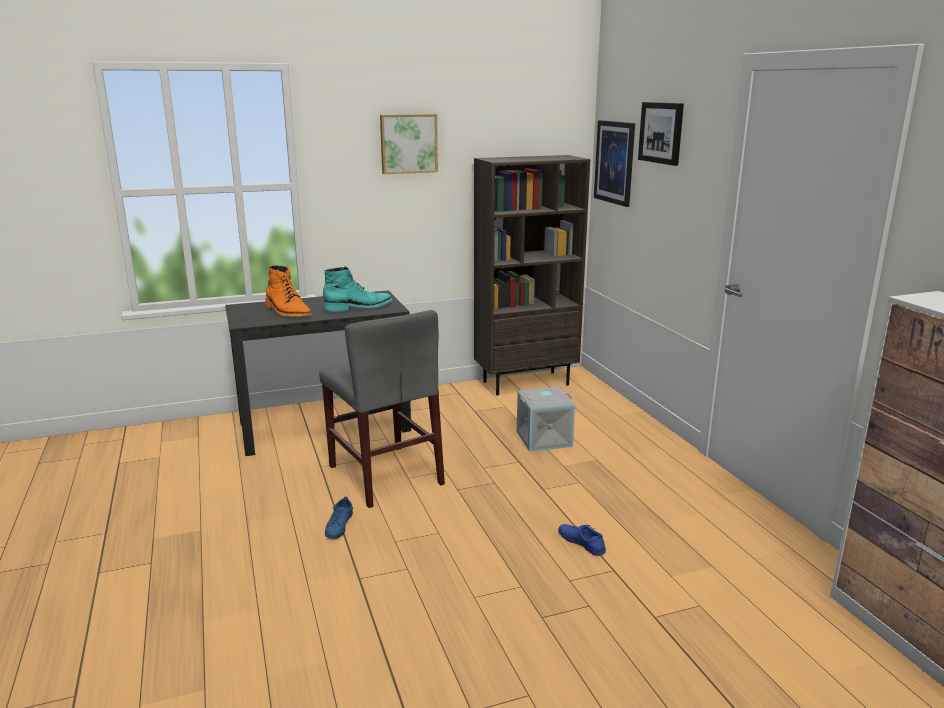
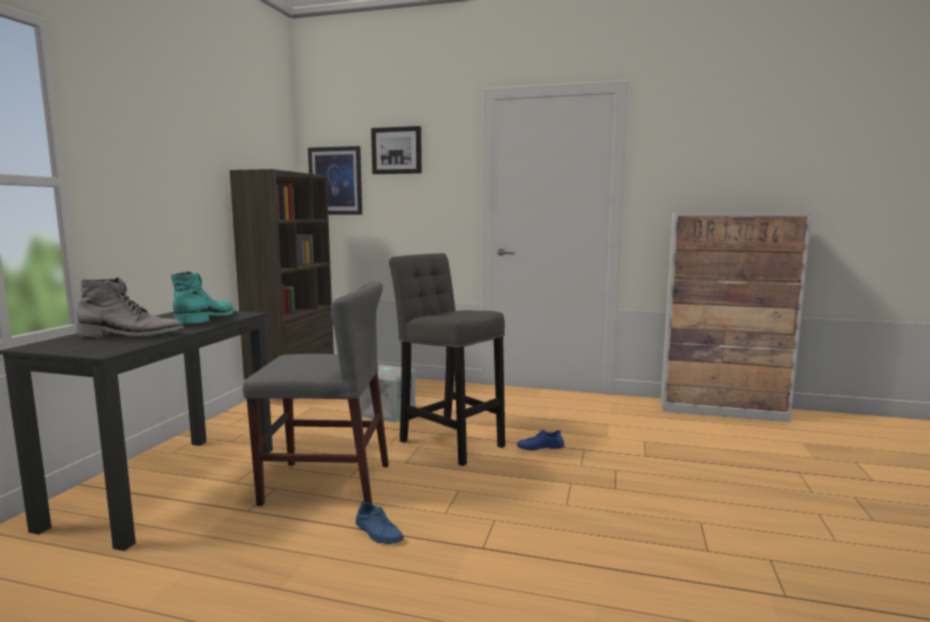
camera: 55 degrees left, 10 degrees down
(288, 312) = (131, 336): orange boot -> grey boot
(408, 143) = (174, 147): picture -> none
(525, 491) = (448, 441): none -> grey stool

